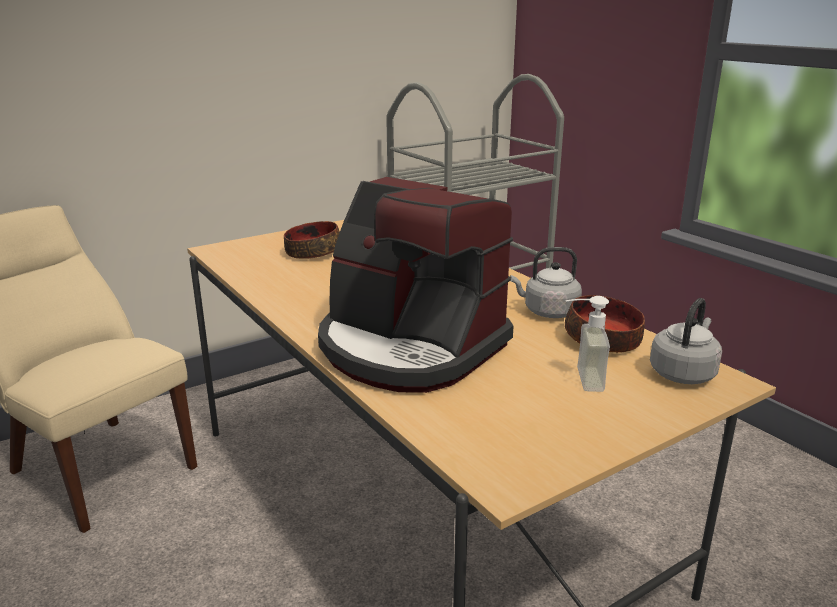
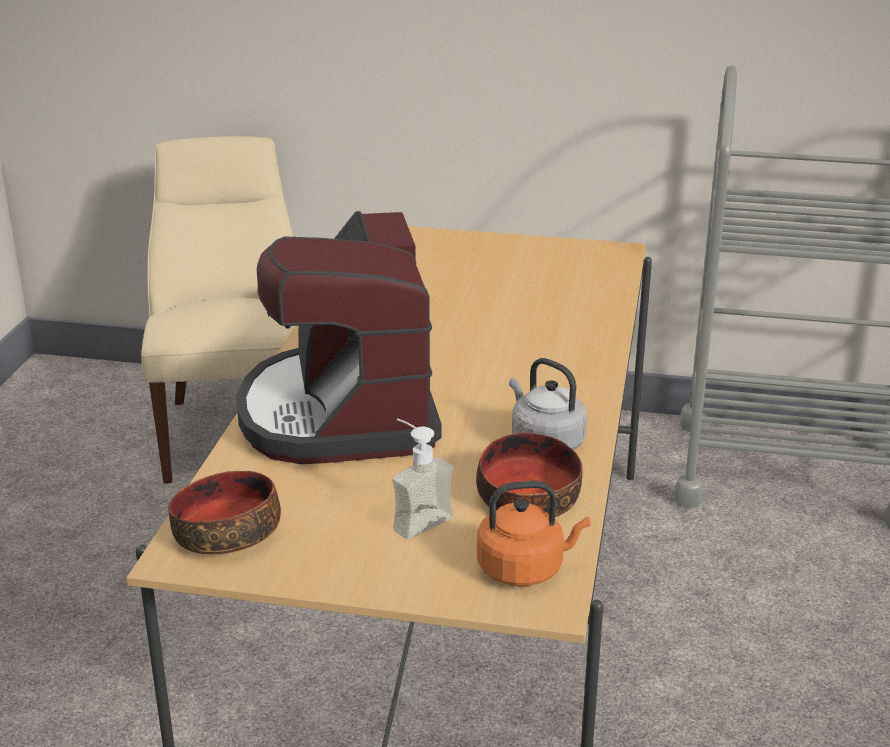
camera: 45 degrees right, 5 degrees up
(313, 252) = (463, 271): bowl -> bowl (228, 532)
(683, 373) = (525, 569): grey kettle -> orange kettle

